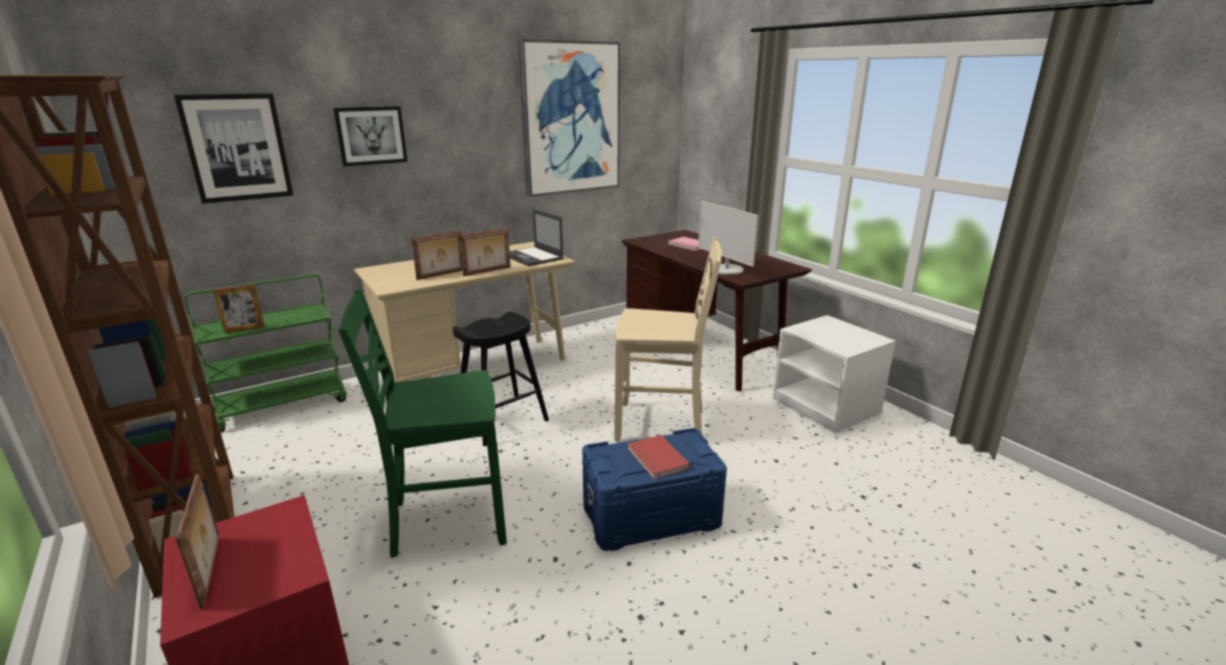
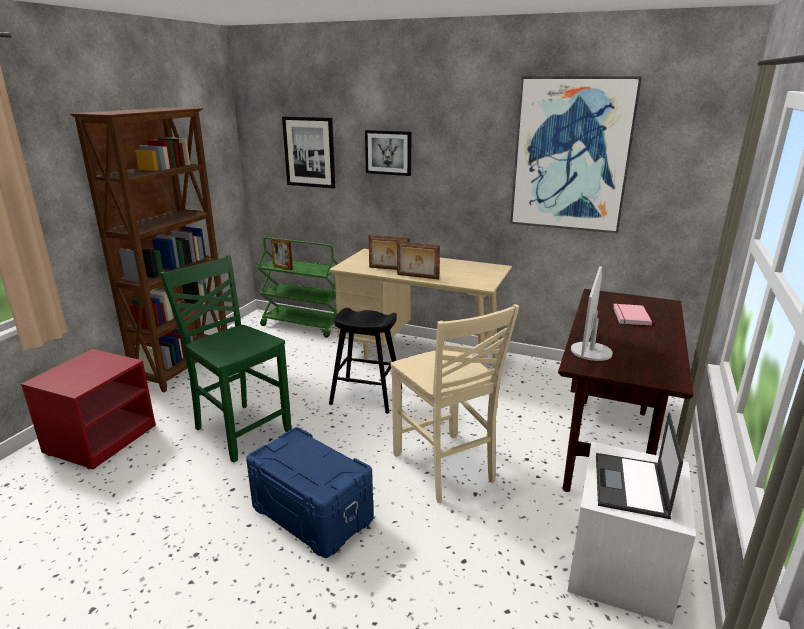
camera: 55 degrees right, 0 degrees up
(212, 570) = (72, 369): picture frame -> none
(533, 257) = (474, 277): laptop -> laptop (631, 486)
(656, 459) = (307, 465): red book -> none

